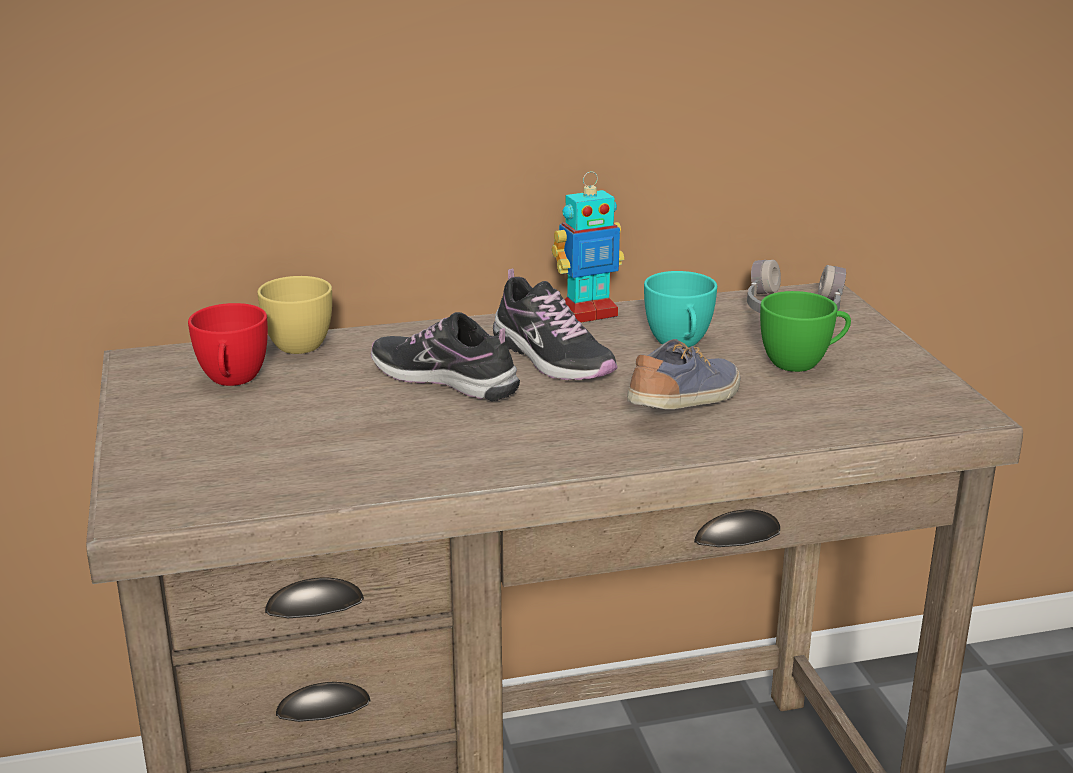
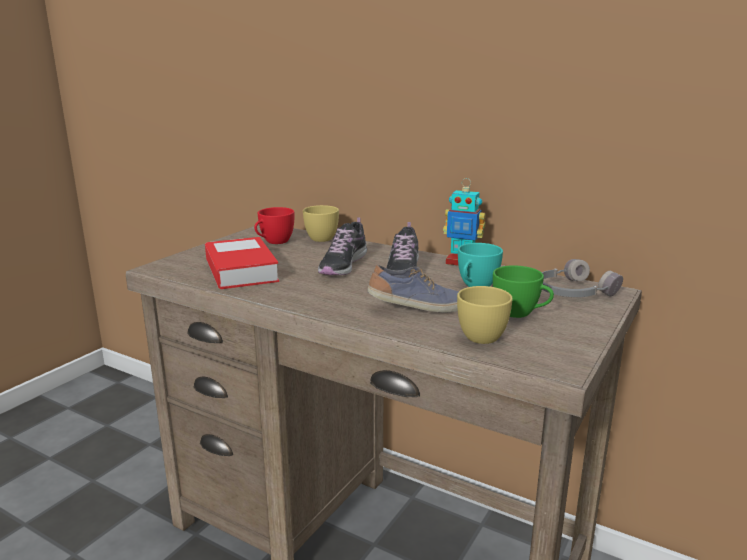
camera: 45 degrees right, 5 degrees down
(311, 453) = (241, 270): none -> book
(445, 380) = (343, 265): shoe -> shoe turned 150 degrees counterclockwise
(821, 409) = (478, 334): none -> yellow cup

